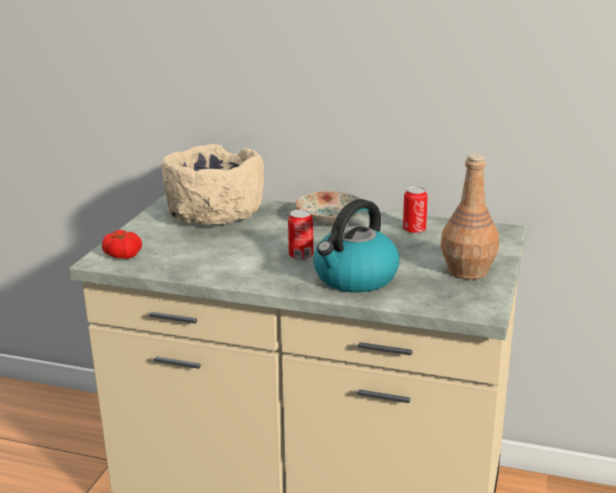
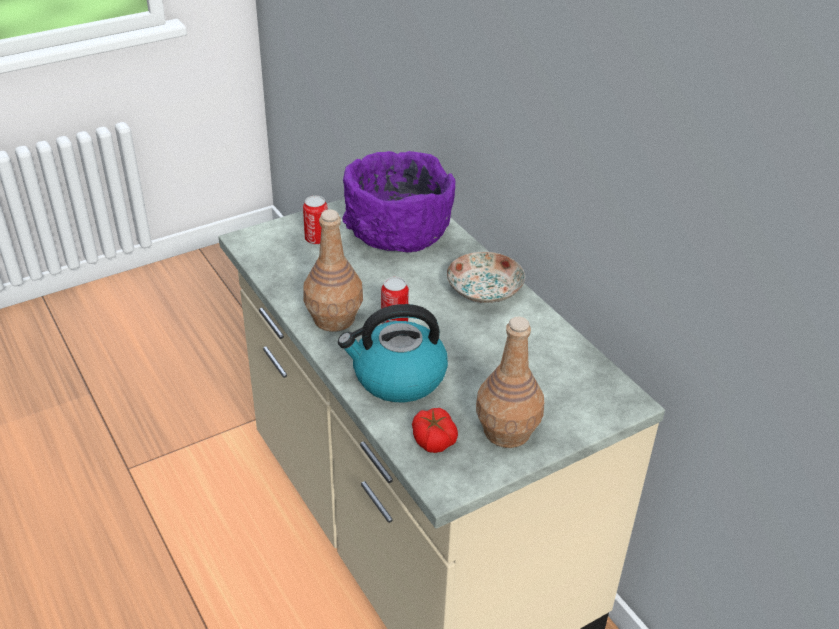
camera: 40 degrees right, 15 degrees up
(122, 255) = (269, 242): tomato -> tomato (433, 439)
(214, 215) = (397, 232): beige bowl -> purple bowl
(254, 270) = (335, 318): none -> brown bottle
(414, 230) = (540, 349): can -> can (317, 239)

